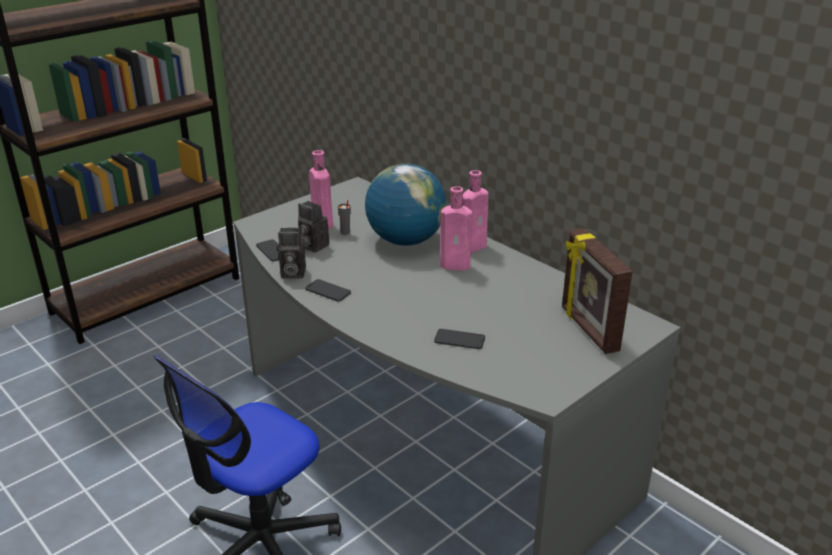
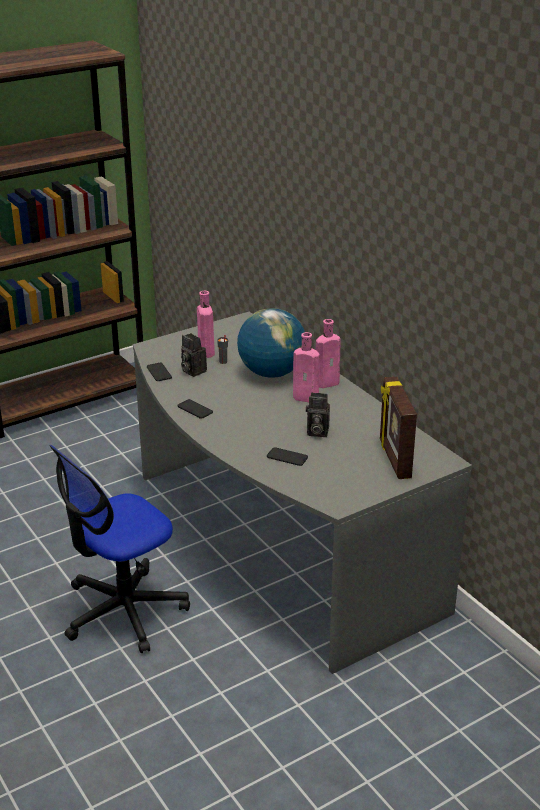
camera: 10 degrees right, 0 degrees up
(291, 273) = (169, 392): camera -> camera (316, 432)

